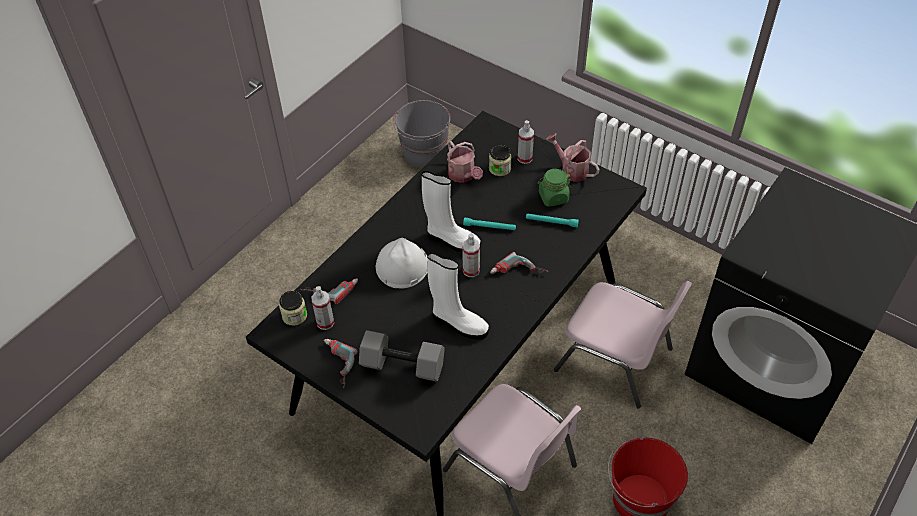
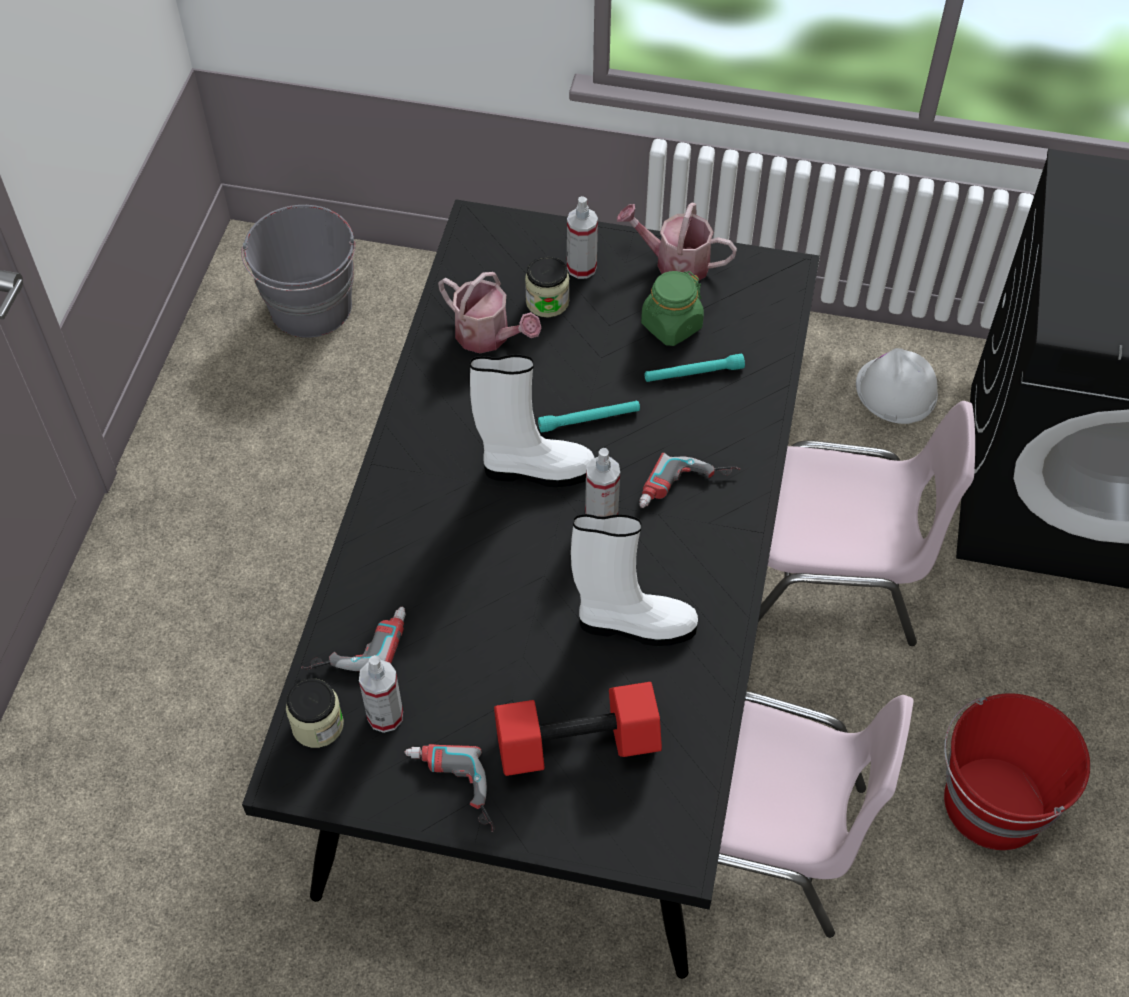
camera: 25 degrees left, 5 degrees up
(401, 366) = (575, 746): grey dumbbell -> red dumbbell
(402, 266) = (470, 551): white hard hat -> white hard hat (896, 390)

